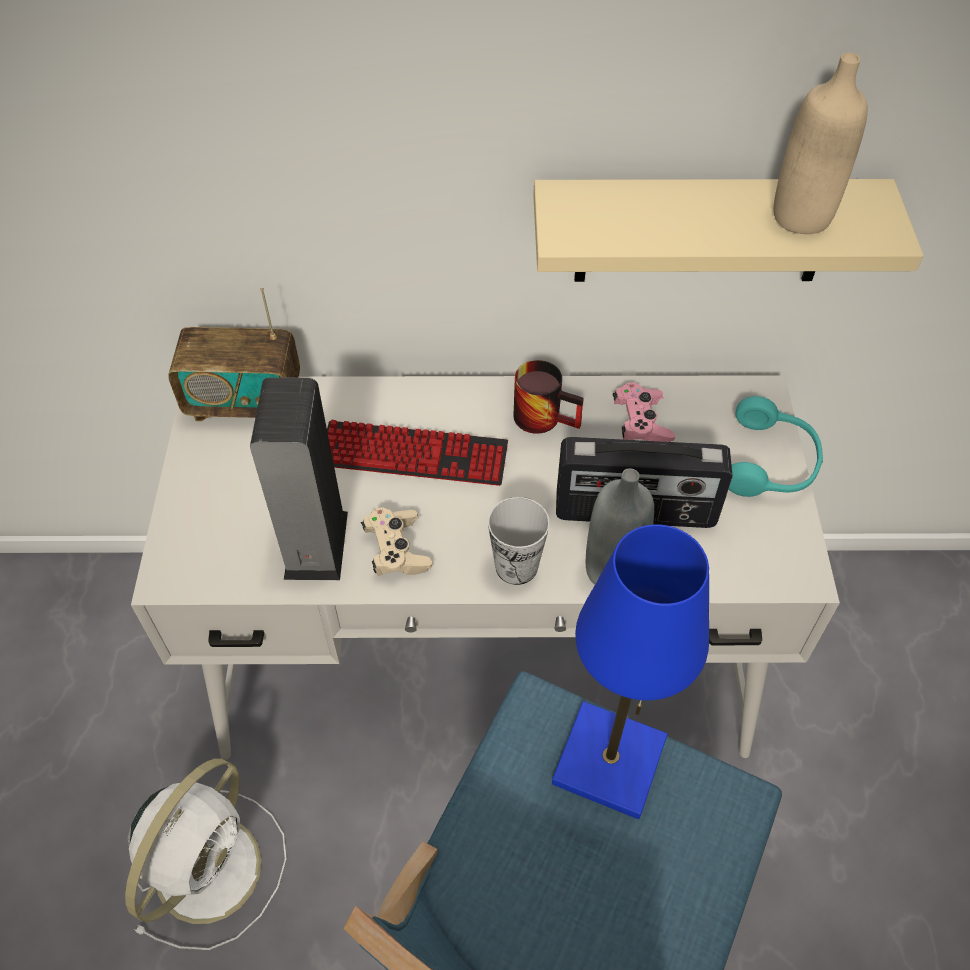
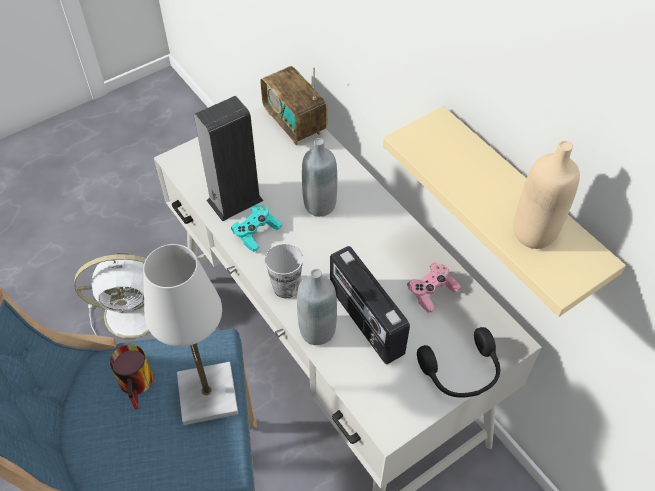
camera: 55 degrees right, 0 degrees up
(397, 550) = (256, 233): beige game controller -> turquoise game controller
(413, 455) = (319, 205): keyboard -> grey bottle
(546, 415) = (397, 245): mug -> mug (139, 384)
(610, 761) = (208, 395): blue table lamp -> white table lamp
(771, 463) = (461, 372): turquoise headphones -> black headphones

